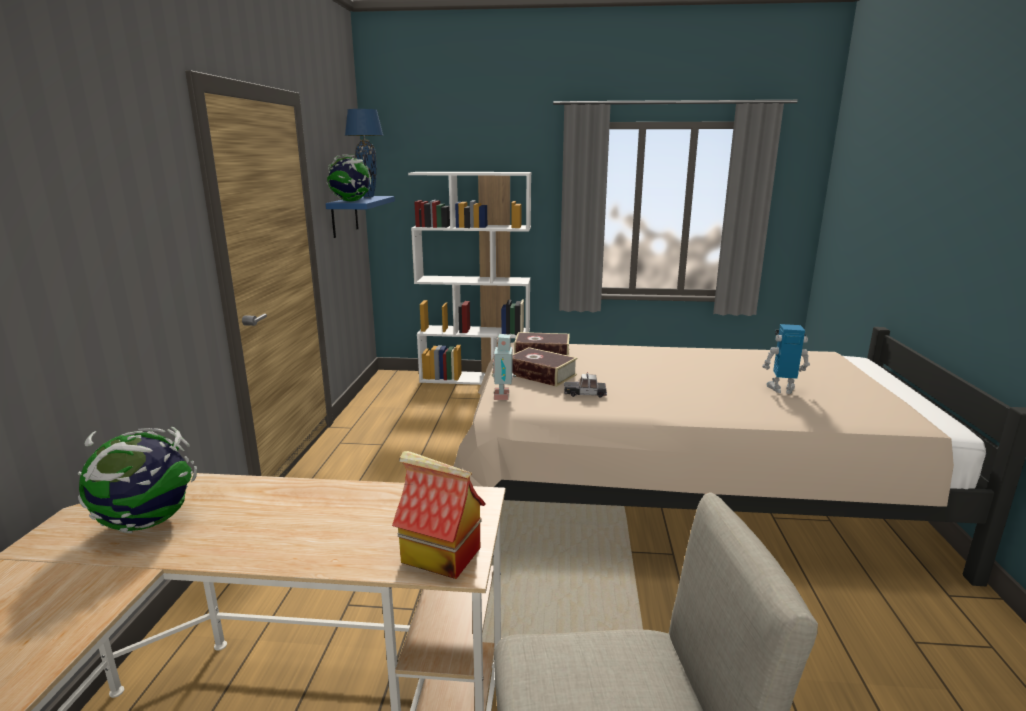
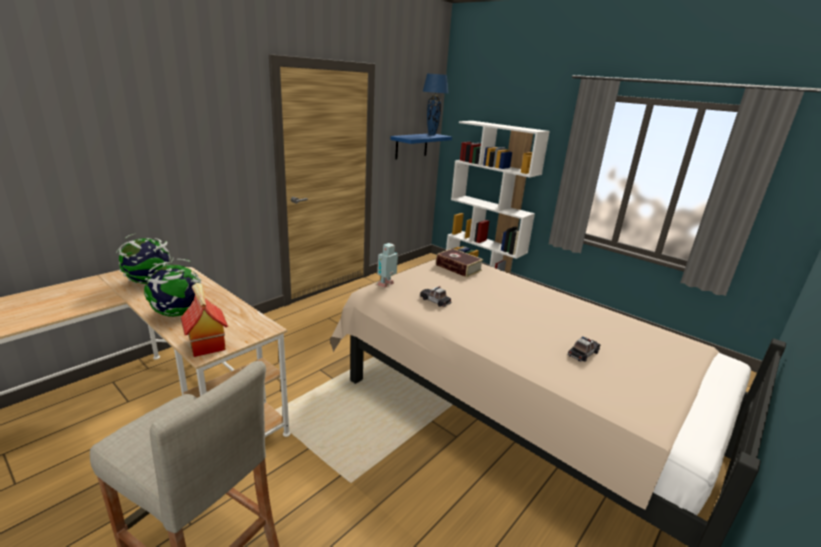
camera: 35 degrees right, 5 degrees up
(351, 201) = (407, 137): globe -> globe (177, 313)
(541, 374) = (431, 280): book -> none
(781, 389) = (583, 353): toy robot -> toy car

